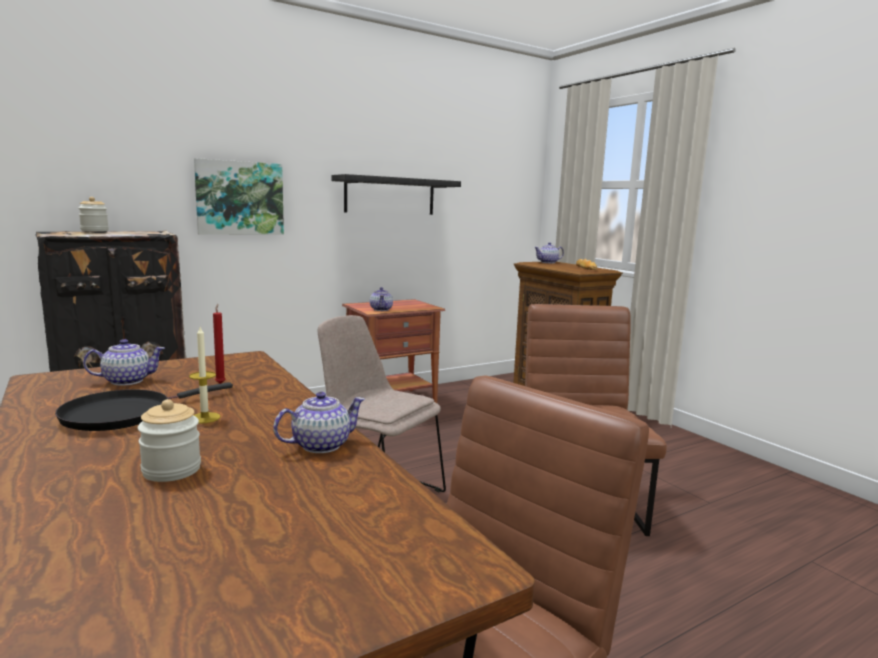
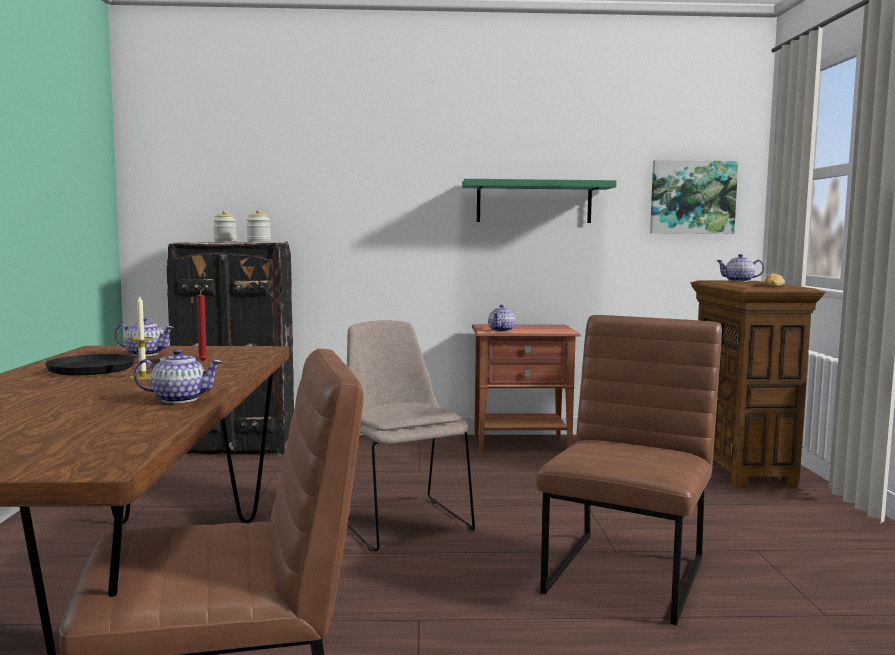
camera: 30 degrees right, 5 degrees down
(171, 470) = (57, 397): jar -> jar (259, 241)
(240, 198) = (363, 209): picture -> picture (692, 197)
(390, 196) = (534, 202): black shelf -> green shelf

